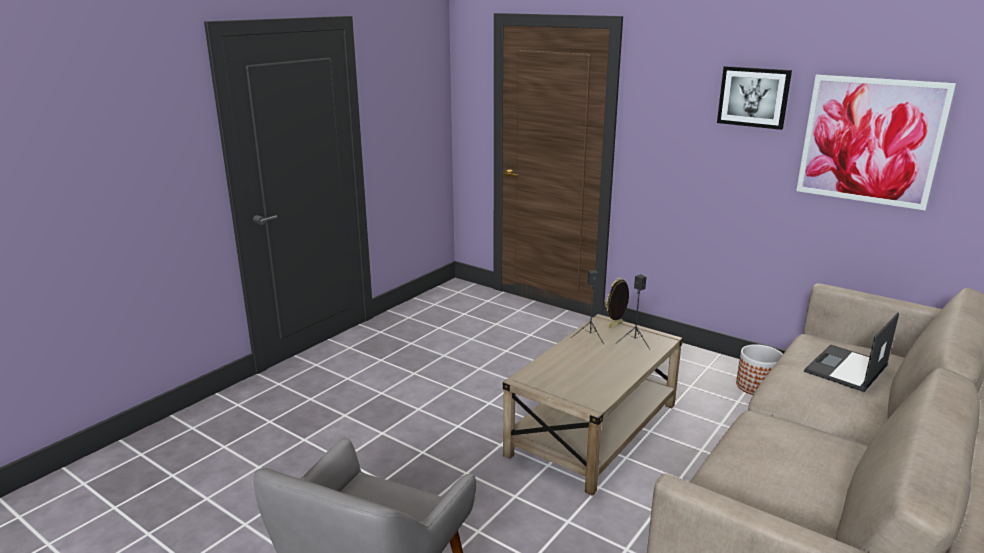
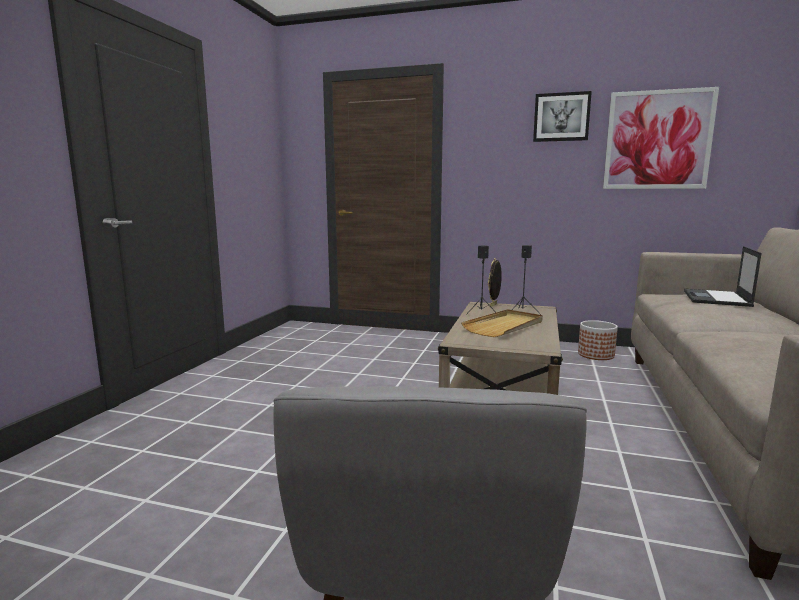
camera: 20 degrees left, 10 degrees down
(591, 363) = (504, 326): none -> beige tray

